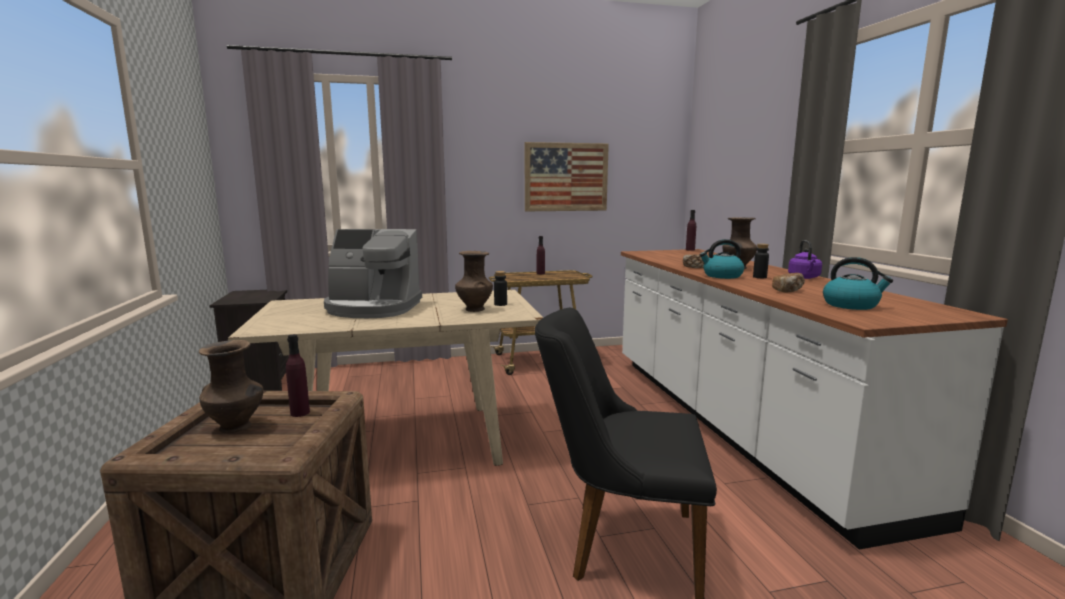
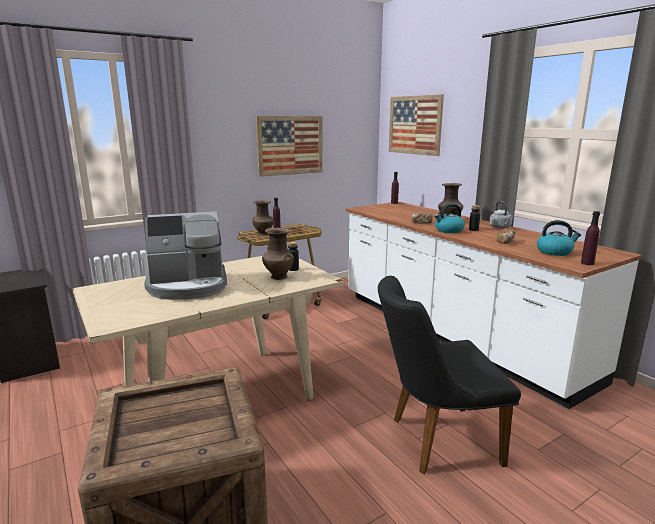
camera: 20 degrees left, 5 degrees up
(237, 427) = (158, 421): brown vase -> brown vase (263, 234)
(300, 413) = (200, 396): purple bottle -> purple bottle (587, 263)
(724, 151) = (415, 125): none -> picture
(804, 277) = (500, 227): purple kettle -> grey kettle

